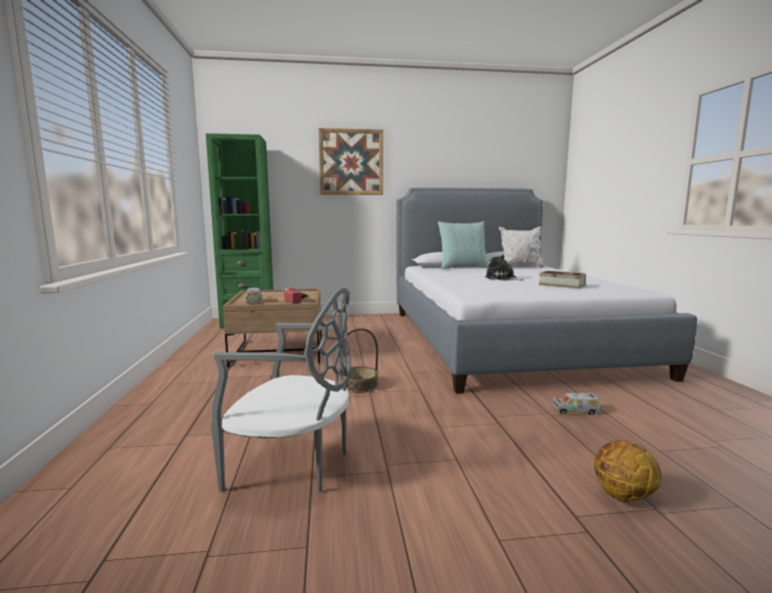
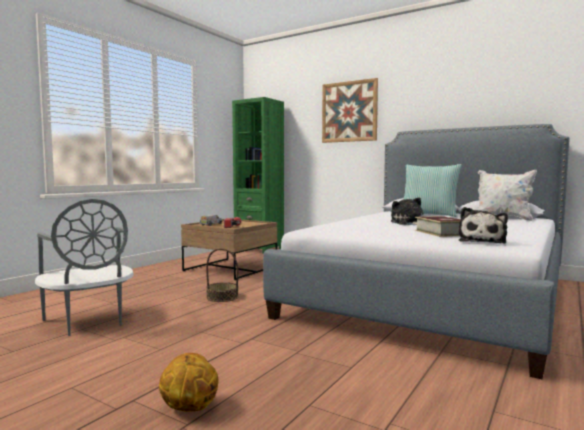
camera: 40 degrees right, 5 degrees down
(575, 410) = (327, 357): toy truck -> none
(614, 289) = (482, 241): none -> plush toy

